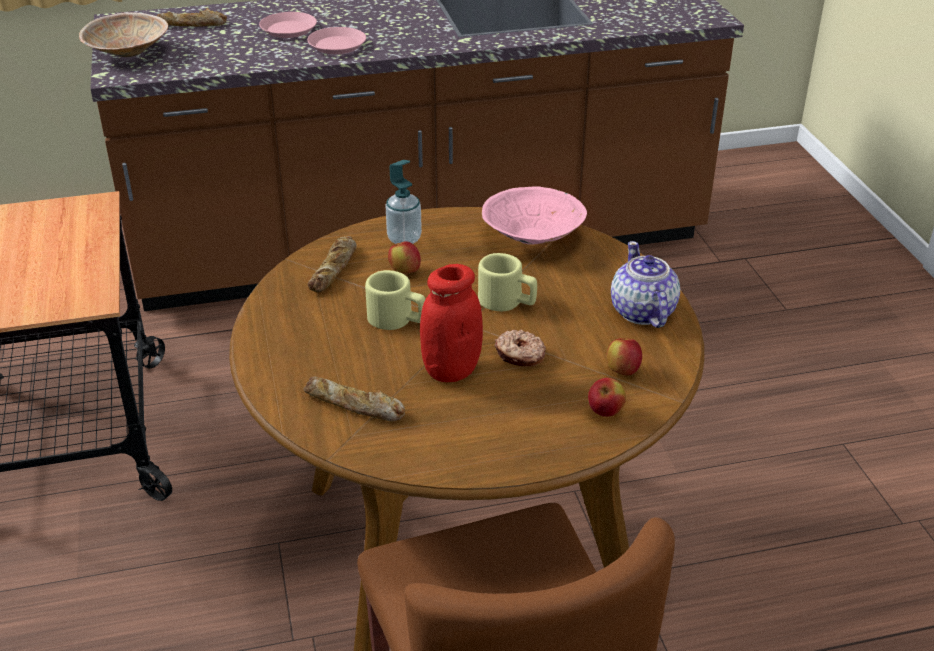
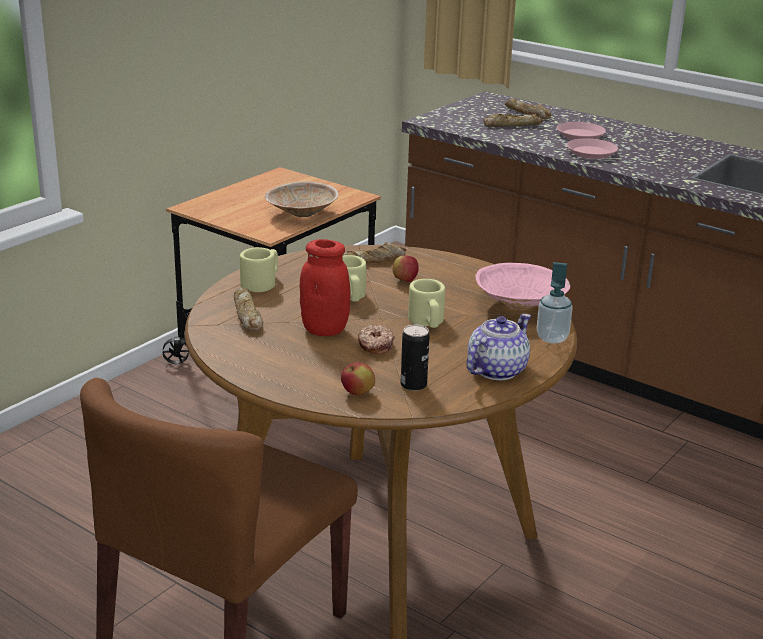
camera: 50 degrees right, 10 degrees down
(127, 54) = (457, 113): beige bowl -> beige bowl (301, 214)
(207, 45) = (512, 125): none -> bread
(290, 360) = (262, 283): none -> beige mug
(404, 239) = (440, 268): soap dispenser -> soap dispenser (552, 338)
(622, 371) = (413, 385): apple -> can

